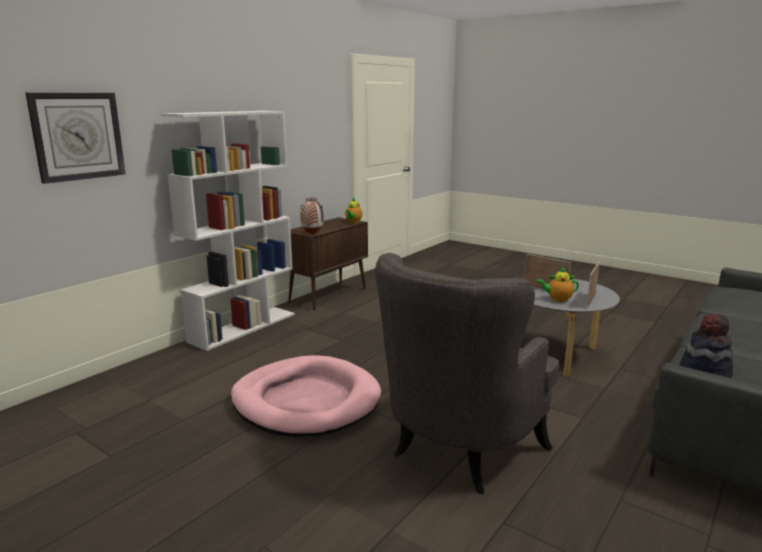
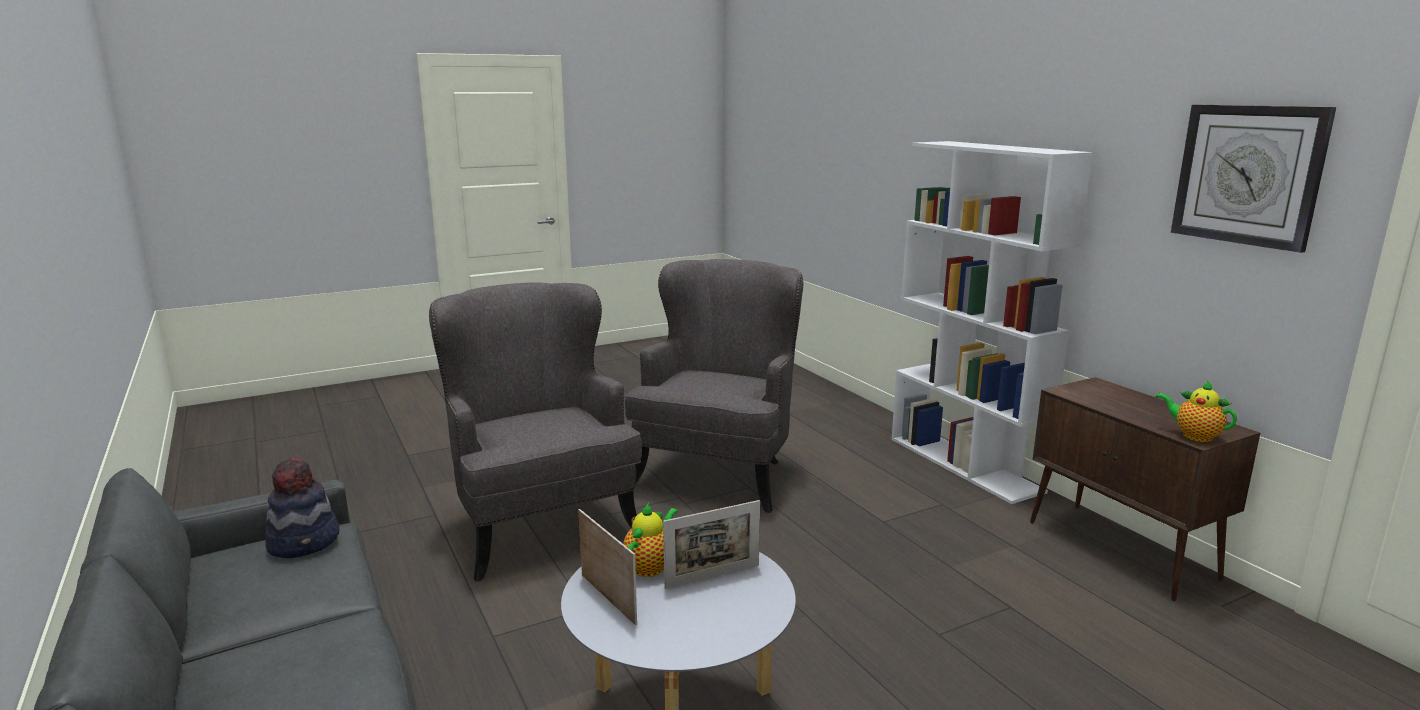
camera: 115 degrees right, 0 degrees up
(78, 136) = (886, 157): wall clock -> wall clock (1248, 175)
(306, 401) = (719, 472): pink dog bed -> grey armchair
(312, 234) = (1064, 391): vase -> none

